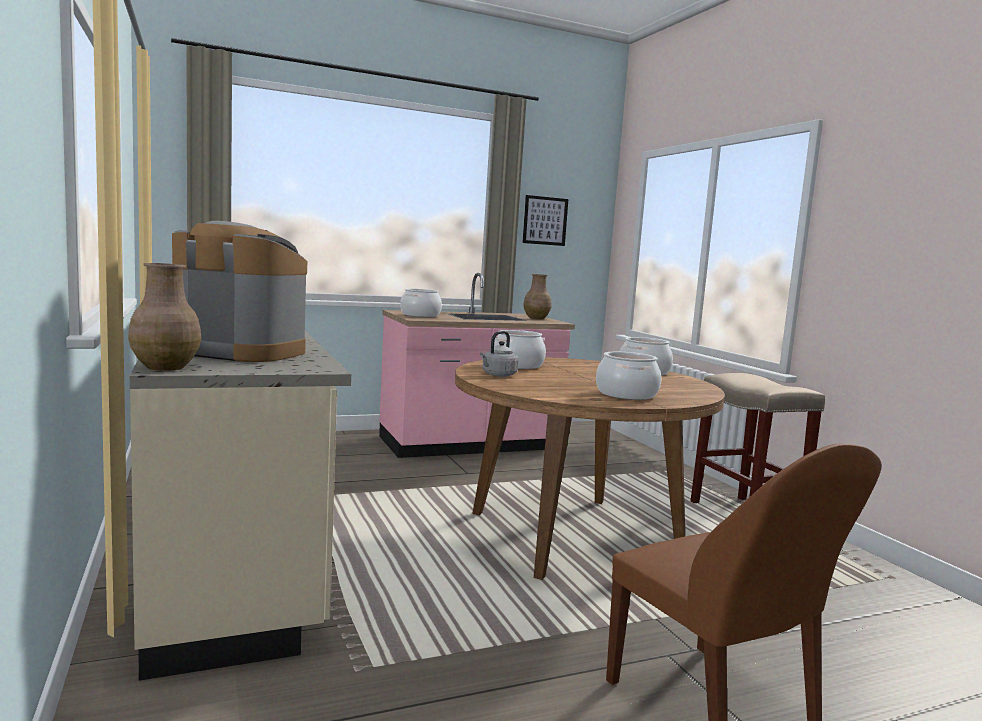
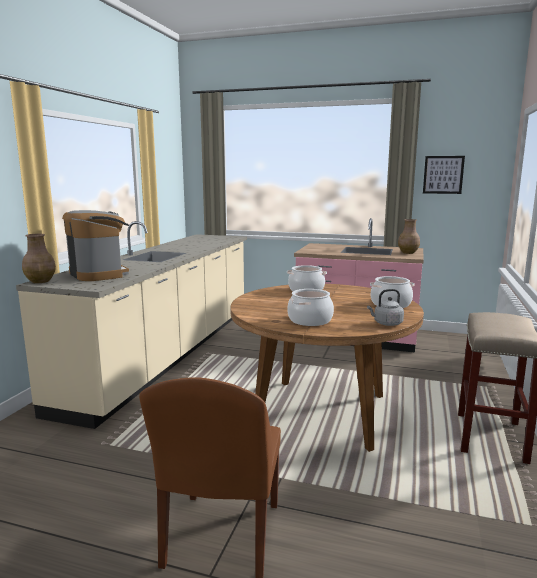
camera: 40 degrees right, 5 degrees up
(420, 315) = (318, 248): cooking pot -> none
(498, 375) = (268, 296): grey kettle -> grey kettle (386, 323)

